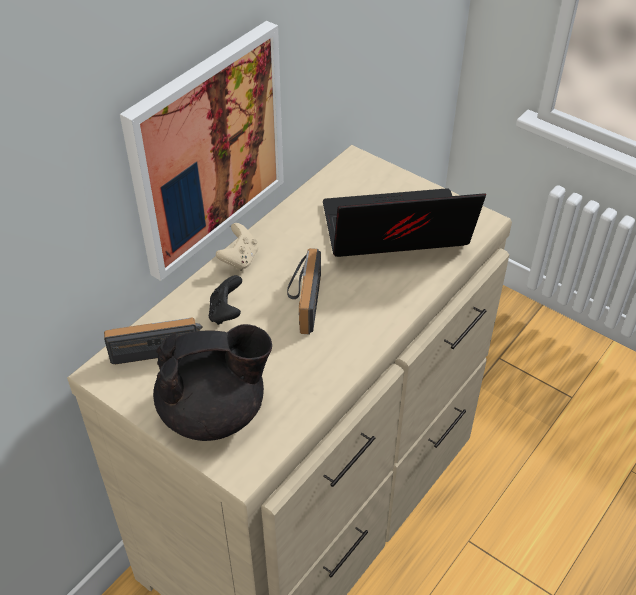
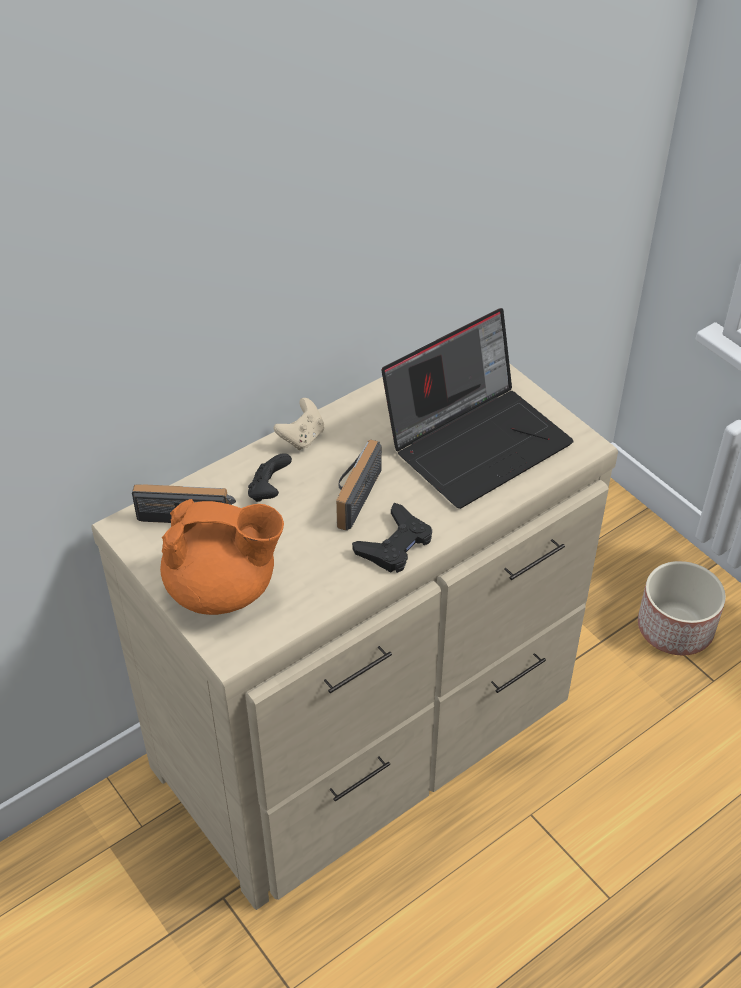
camera: 15 degrees right, 0 degrees up
(207, 150) = (279, 316): picture -> none
(214, 412) = (223, 589): black teapot -> orange teapot
(357, 338) = (395, 545): none -> black game controller
(393, 234) = (477, 441): laptop -> laptop turned 135 degrees clockwise
(528, 361) = (674, 627): none -> planter

